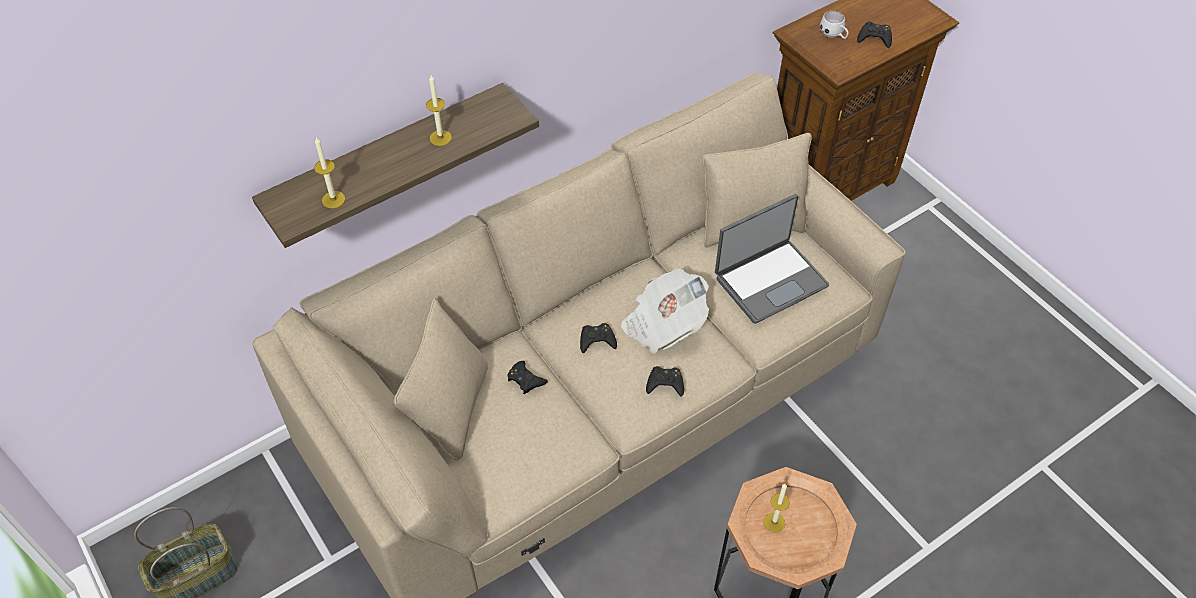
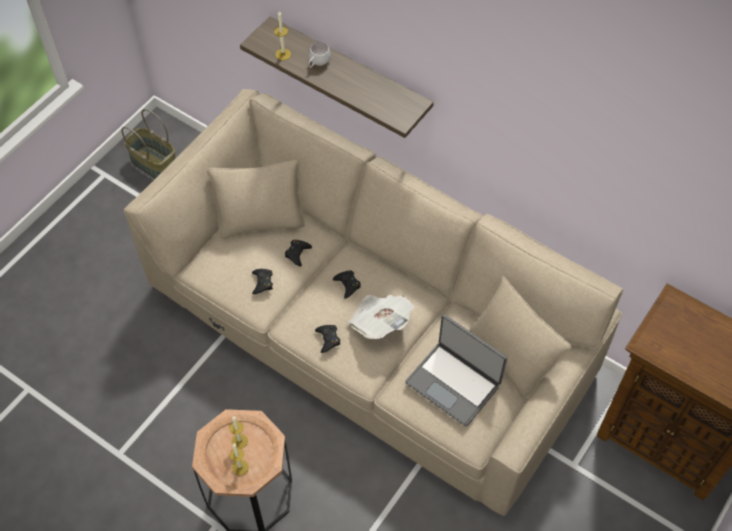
camera: 70 degrees right, 5 degrees up
(440, 138) = (361, 87): candle -> candle (240, 467)
(833, 36) = (685, 329): white mug -> white mug (317, 63)
(874, 38) = (702, 362): black game controller -> black game controller (262, 282)

